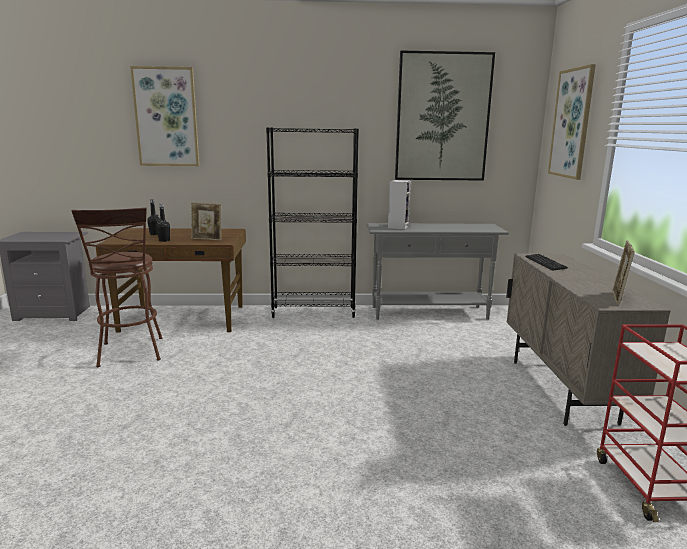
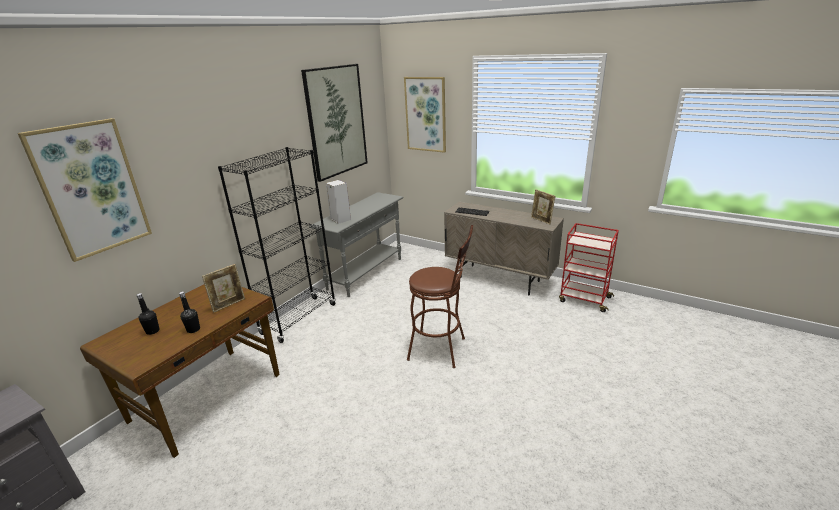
camera: 55 degrees left, 10 degrees up
(131, 354) = (248, 454): brown stool -> brown stool (442, 349)

